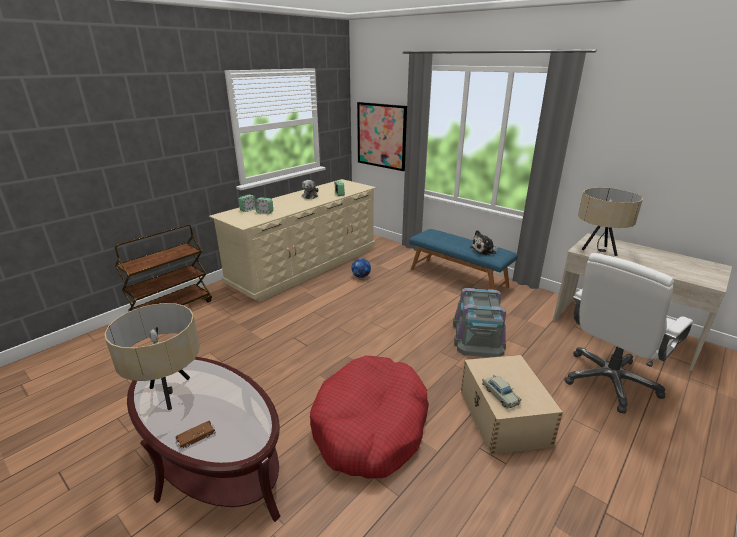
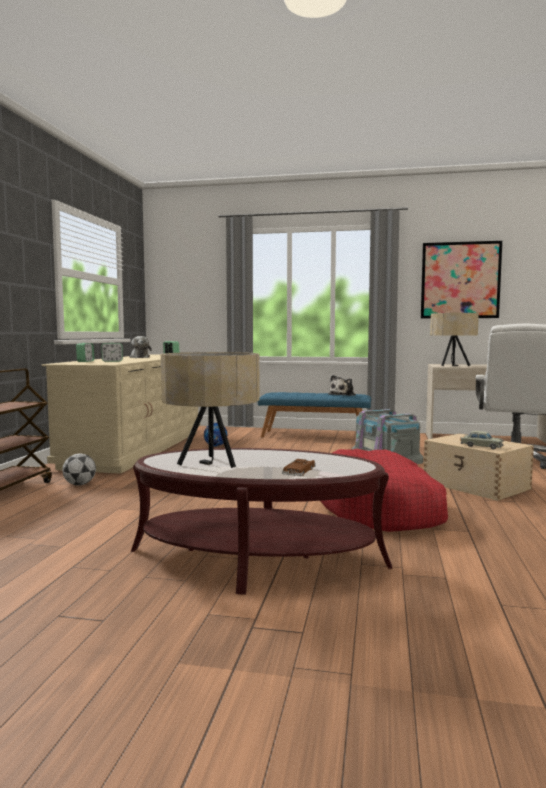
camera: 30 degrees left, 20 degrees down
(222, 311) = (80, 484): none -> football
(381, 135) = (190, 305): picture -> picture (460, 280)

